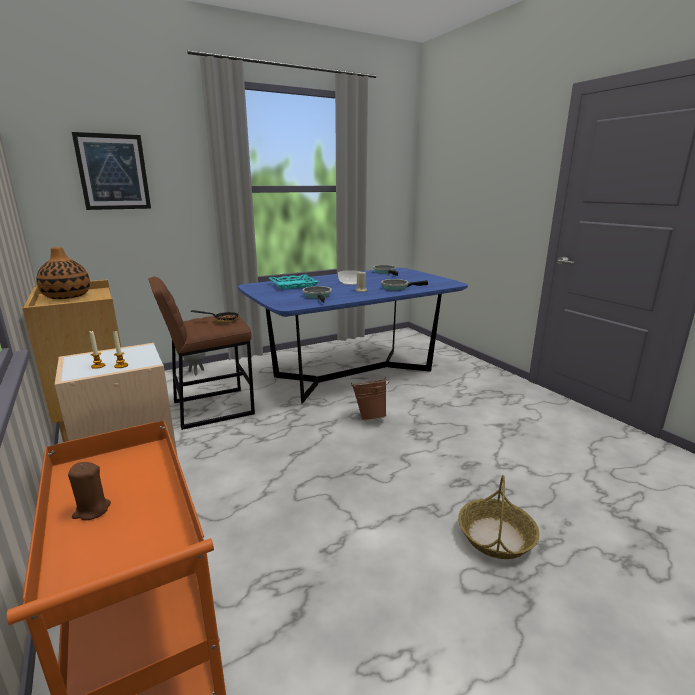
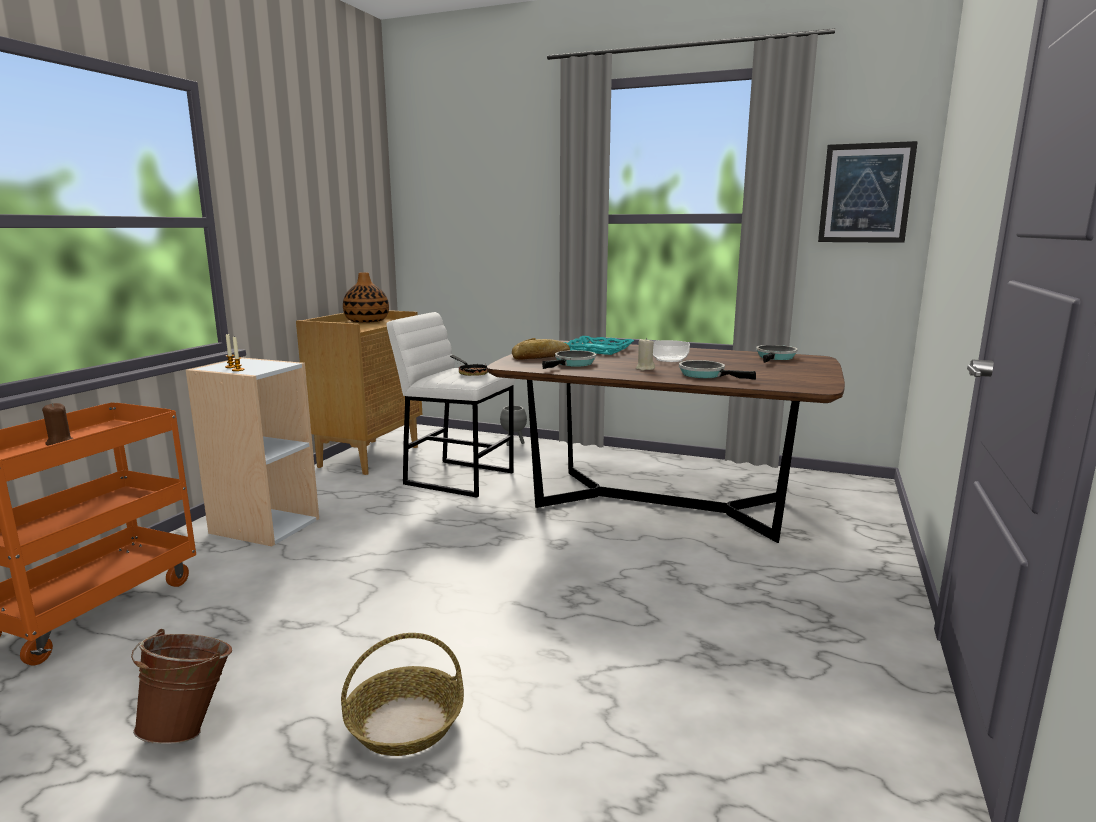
camera: 50 degrees right, 5 degrees down
(113, 172) = (470, 200): picture -> picture (865, 193)
(210, 408) = (457, 477): brown stool -> white stool
(283, 296) = (542, 357): none -> bread
(353, 374) = (660, 503): blue dining table -> brown dining table
(370, 417) = (569, 551): brown bucket -> brown bucket (191, 726)

